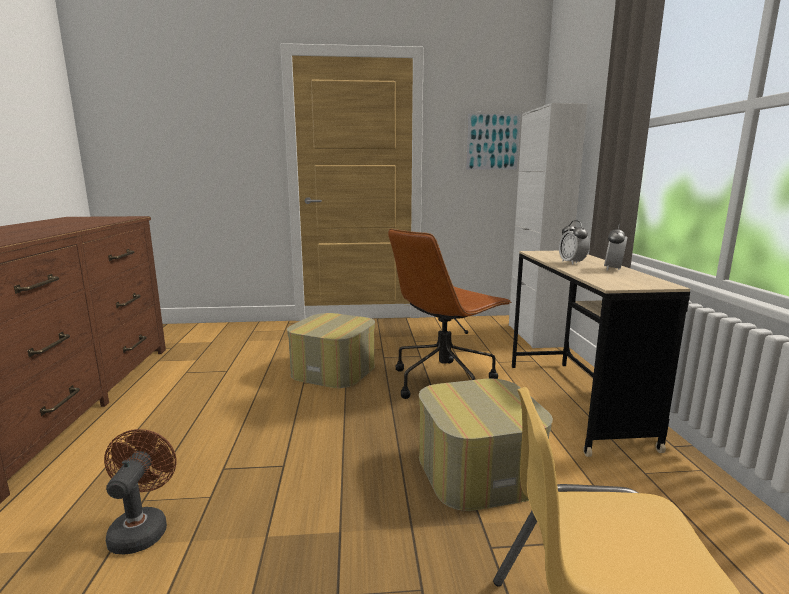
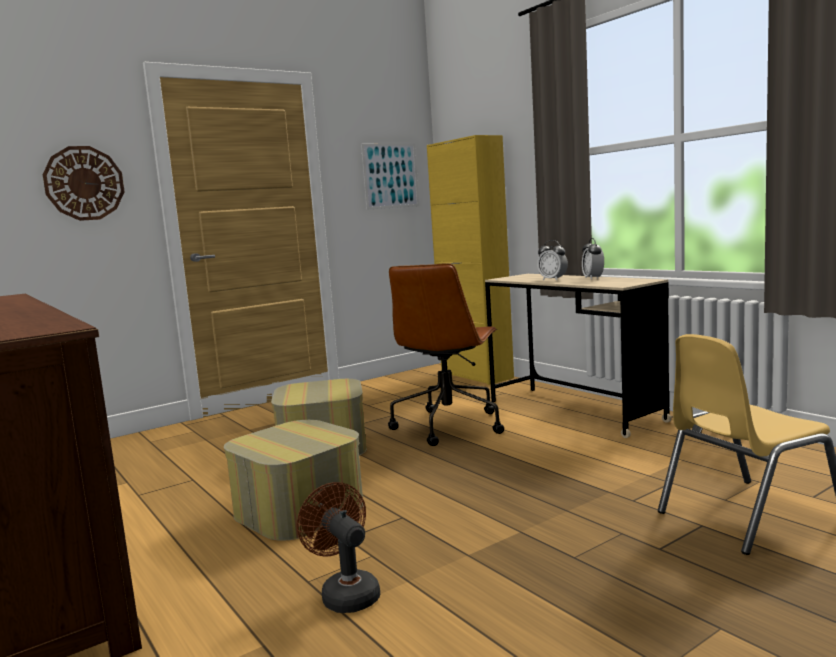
camera: 30 degrees left, 5 degrees down
(232, 139) = (84, 183): none -> wall clock
(478, 469) = (565, 467): ottoman -> ottoman (299, 509)
(534, 335) = (476, 375): white cabinet -> yellow cabinet

